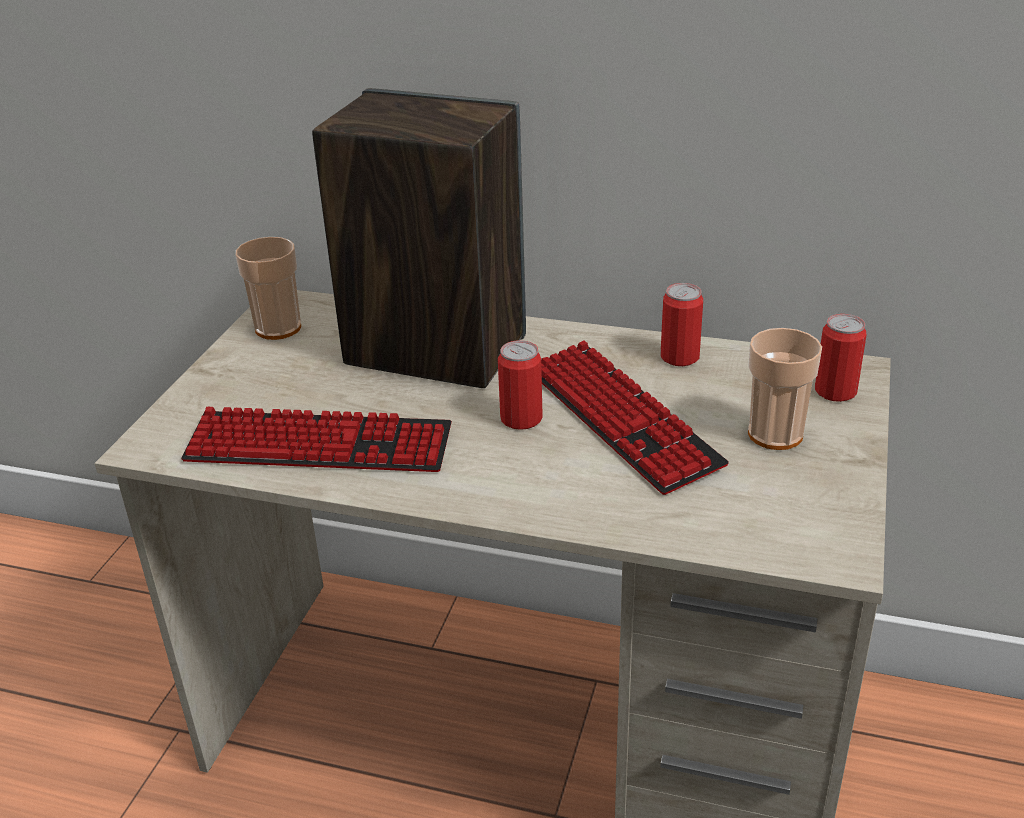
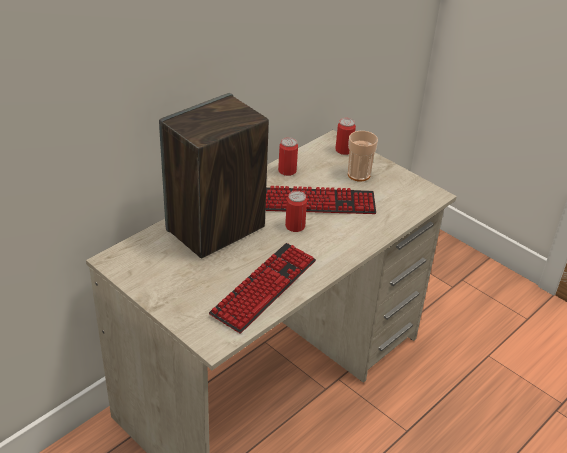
camera: 65 degrees left, 5 degrees up
(278, 328) = (139, 269): cup -> none

